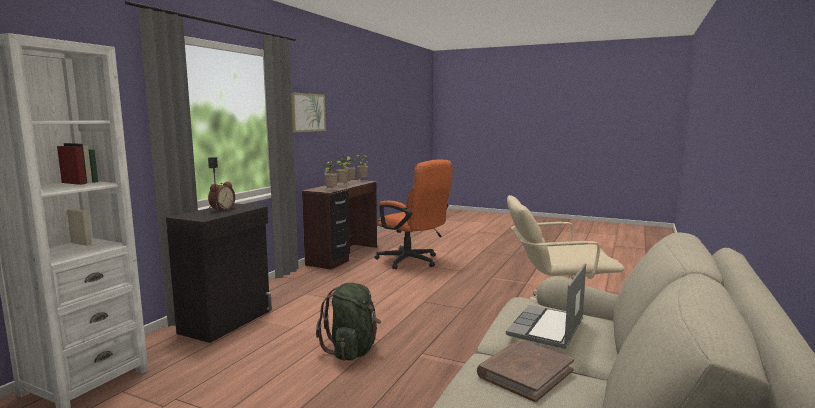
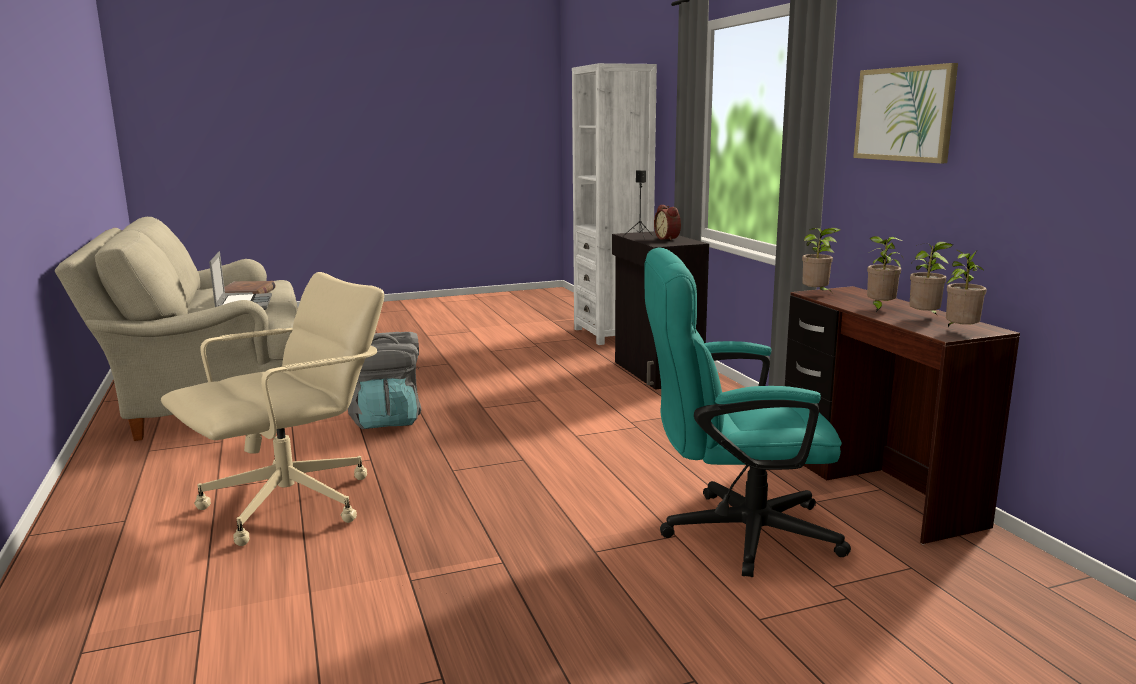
camera: 135 degrees right, 5 degrees up
(352, 350) = (488, 393): green backpack -> none
(412, 262) = (733, 533): orange office chair -> turquoise office chair
(452, 355) = (386, 420): none -> grey backpack

